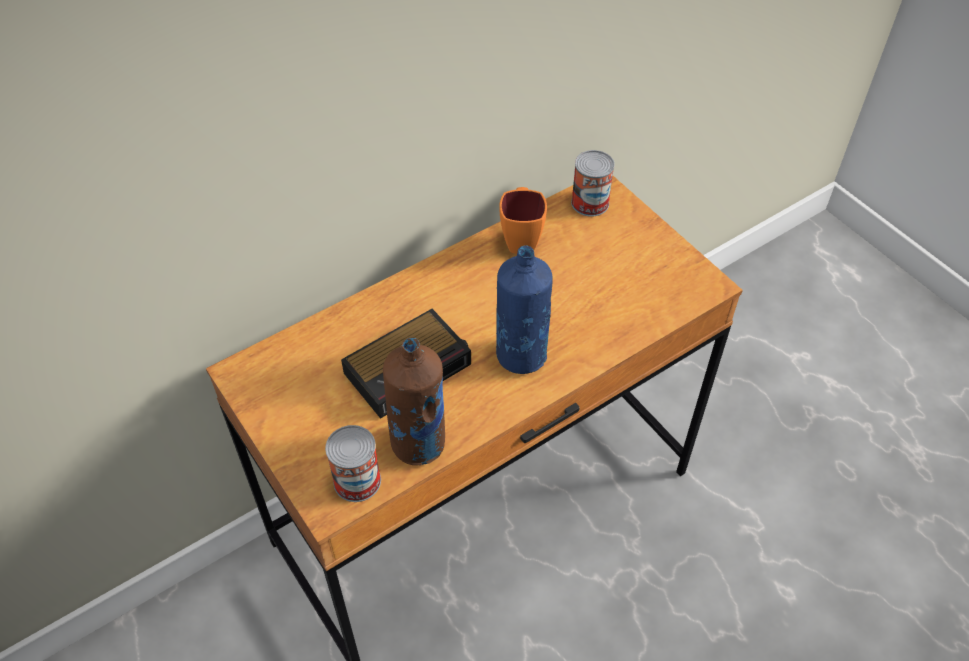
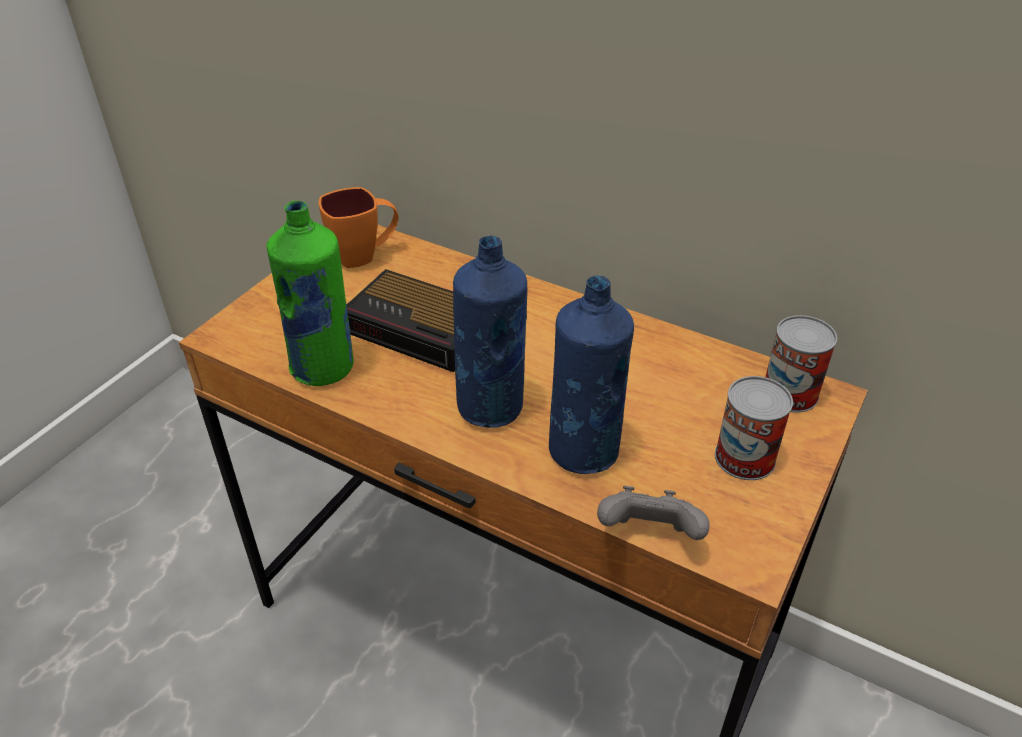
camera: 65 degrees right, 10 degrees down
(357, 481) = (258, 342): can -> can (744, 457)
(419, 443) = (323, 368): brown bottle -> green bottle
(521, 238) = (673, 352): orange mug -> orange mug (365, 255)
(588, 322) = (584, 451): none -> blue bottle
(671, 320) = (649, 535): none -> grey game controller

